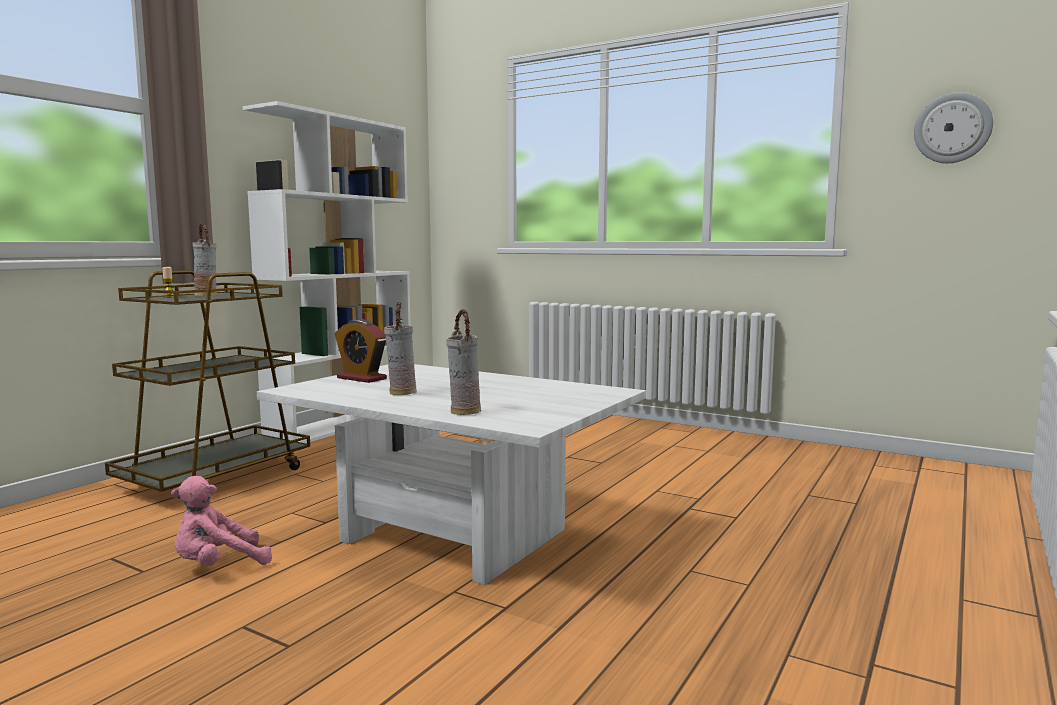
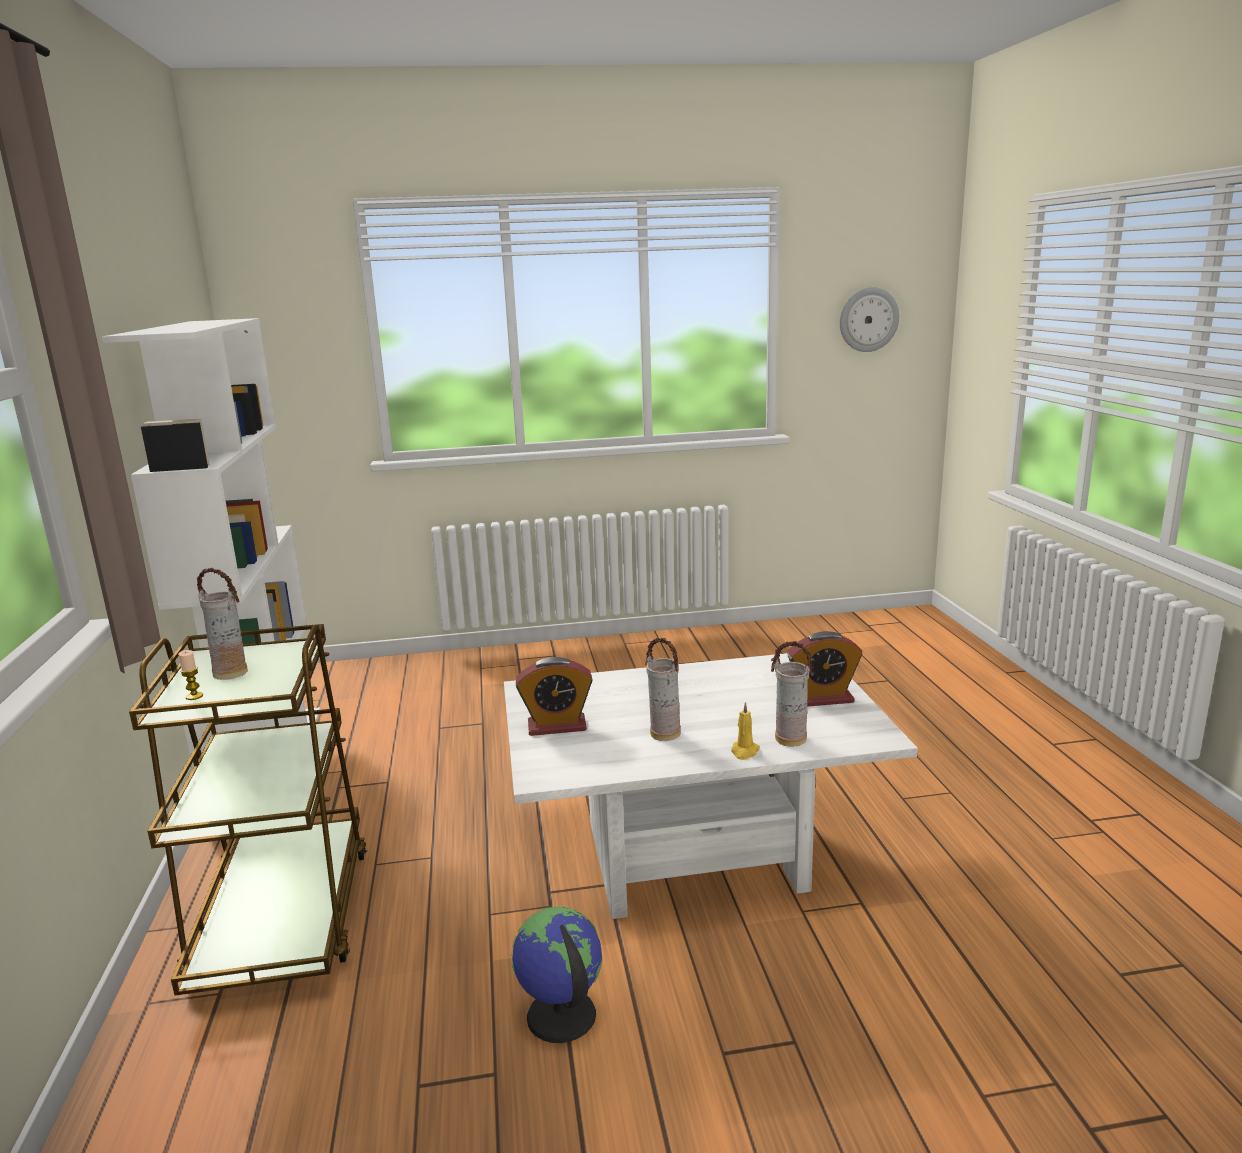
camera: 40 degrees left, 10 degrees up
(218, 566) = (560, 1016): pink plush toy -> globe
(418, 408) = (744, 751): none -> yellow candle
(556, 405) = (823, 698): none -> alarm clock

